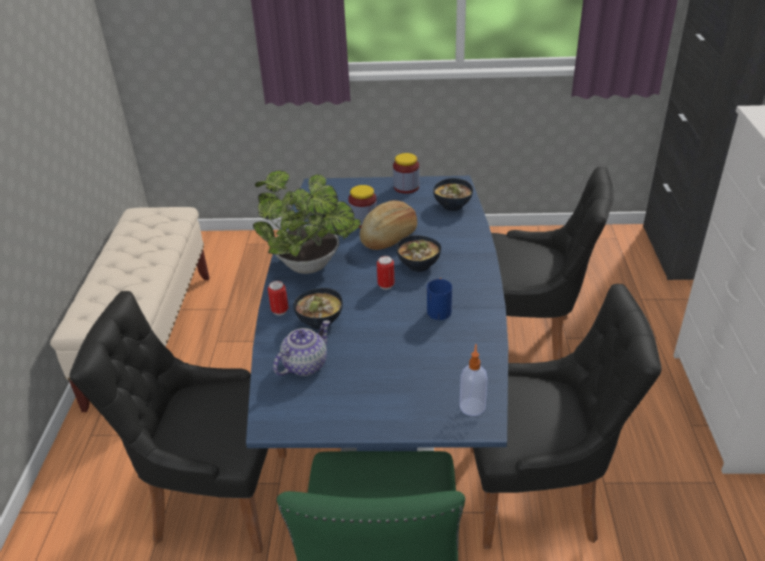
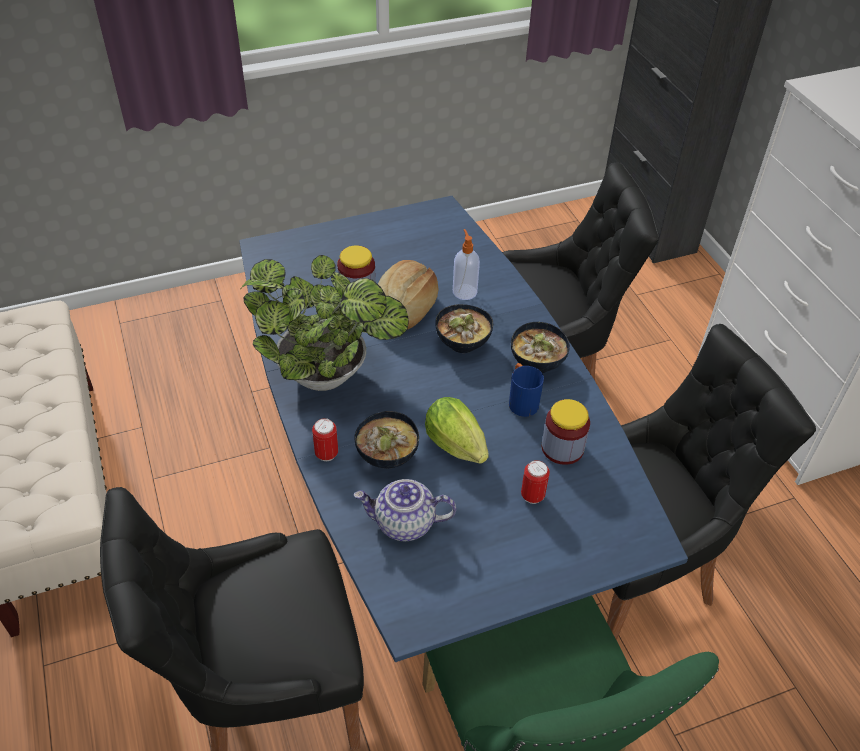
camera: 25 degrees left, 10 degrees up
(305, 364) = (404, 524): teapot -> teapot turned 105 degrees counterclockwise
(373, 328) = (458, 448): none -> lettuce
(386, 285) = (439, 382): can -> can (532, 496)
(406, 187) = (383, 228): jar -> jar (562, 448)
(453, 205) = (456, 245): bowl -> bowl (538, 362)
(472, 406) = (628, 522): soap dispenser -> soap dispenser (464, 291)

